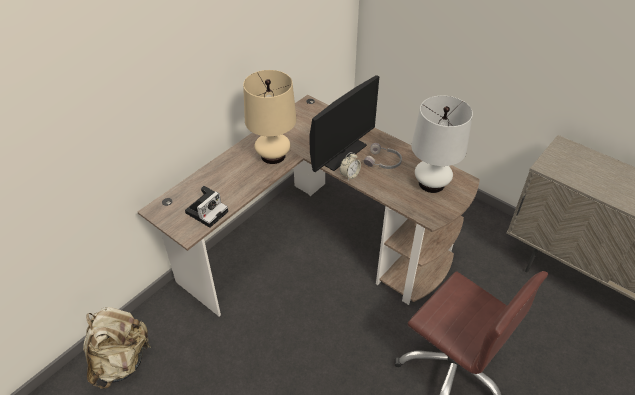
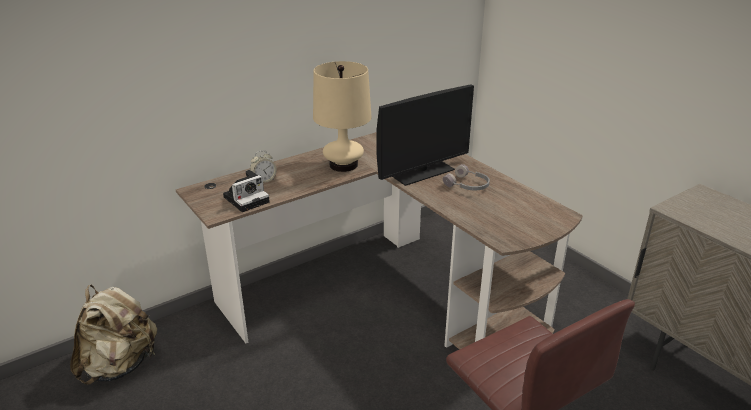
camera: 15 degrees right, 15 degrees down
(349, 175) = (422, 191): alarm clock -> alarm clock (264, 180)
(431, 183) = (518, 211): white table lamp -> none

